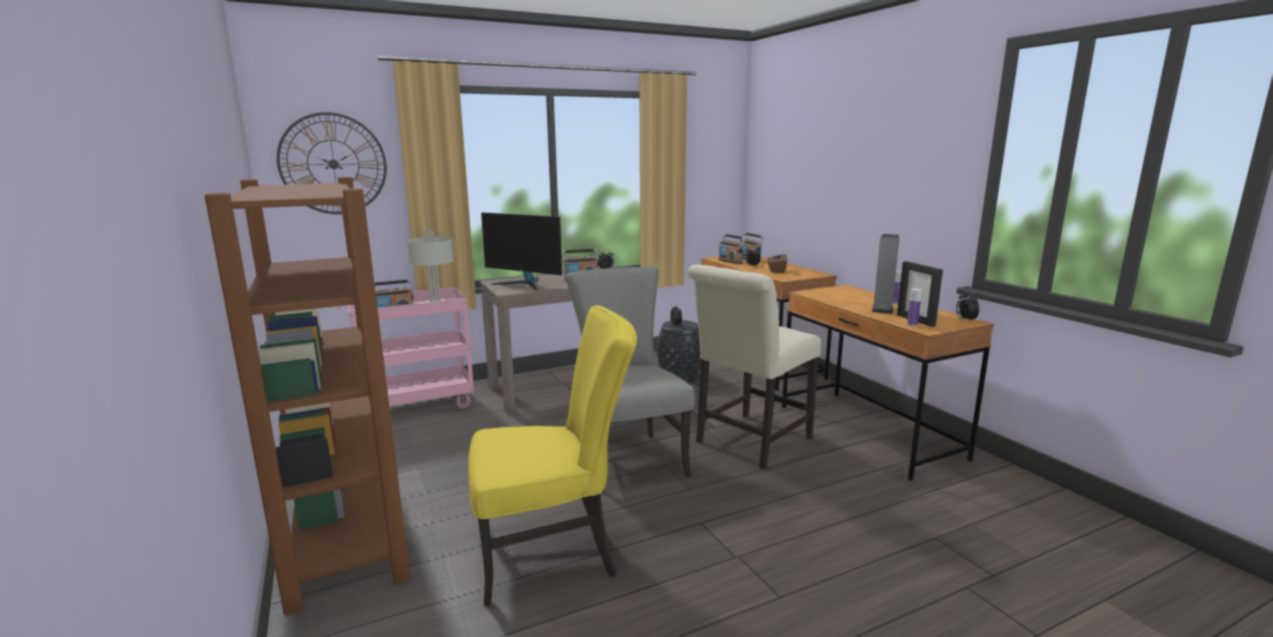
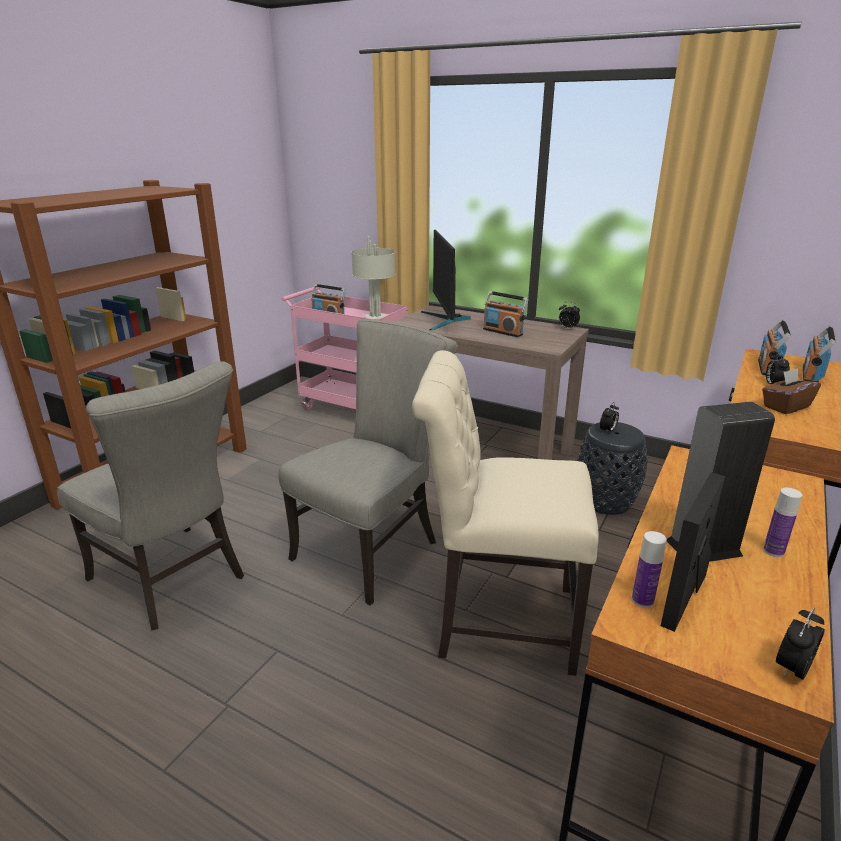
camera: 55 degrees right, 10 degrees up
(333, 164) = (333, 164): wall clock -> none
(555, 552) = (174, 580): yellow chair -> grey chair

